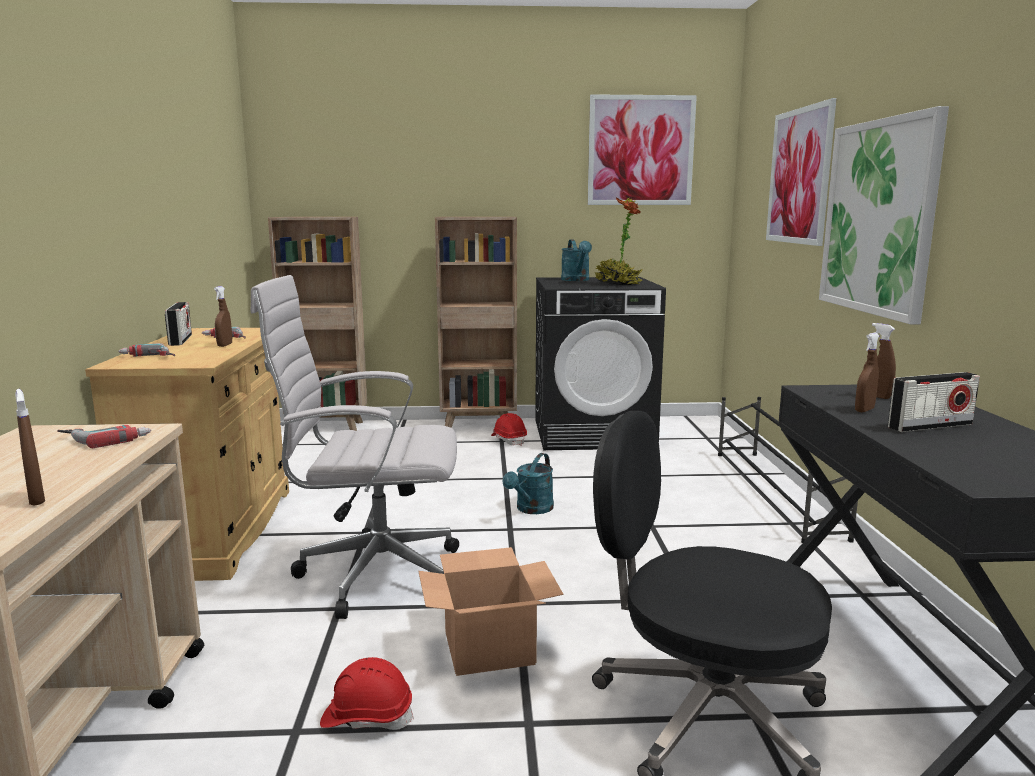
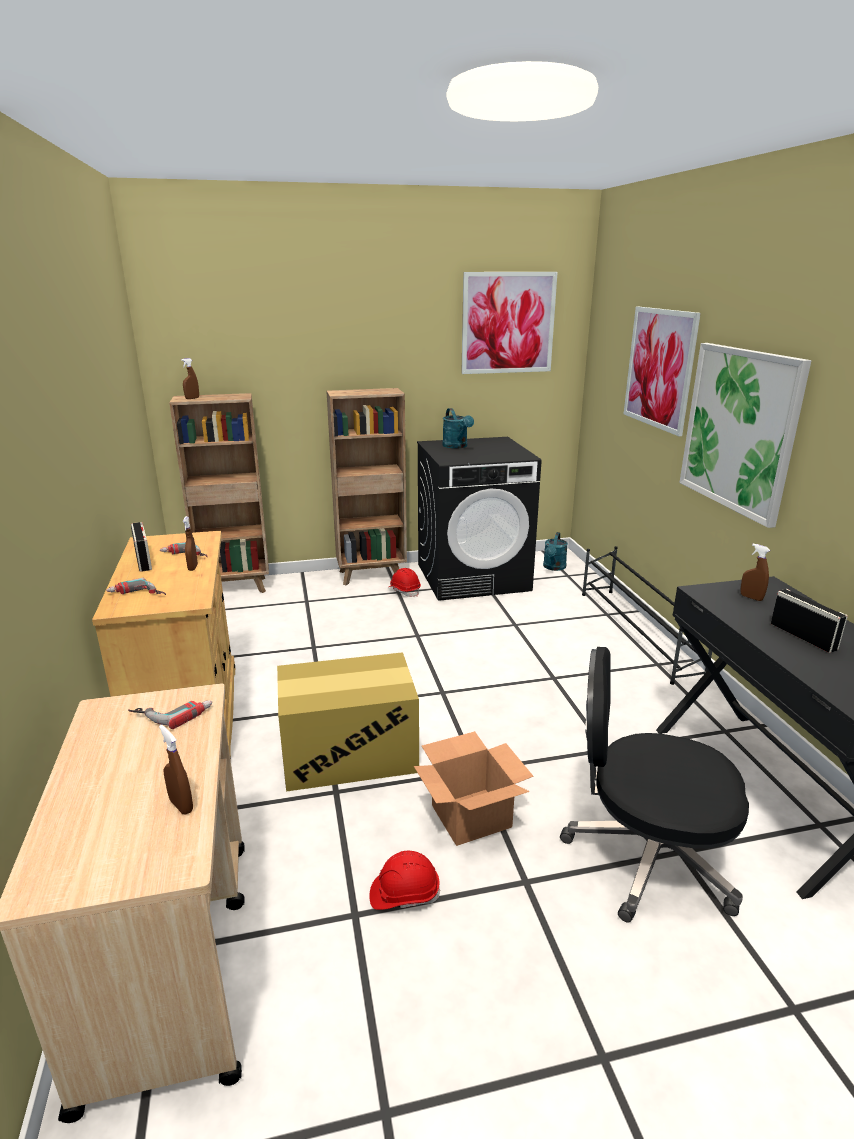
camera: 10 degrees left, 10 degrees up
(372, 574) = (348, 753): white office chair -> cardboard box
(531, 509) = (452, 669): turquoise watering can -> turquoise watering can (554, 567)
(617, 284) = (497, 454): potted plant -> none
(864, 410) = (750, 618): brown spray bottle -> brown spray bottle (192, 398)
(930, 426) = (803, 636): radio -> radio turned 90 degrees counterclockwise

